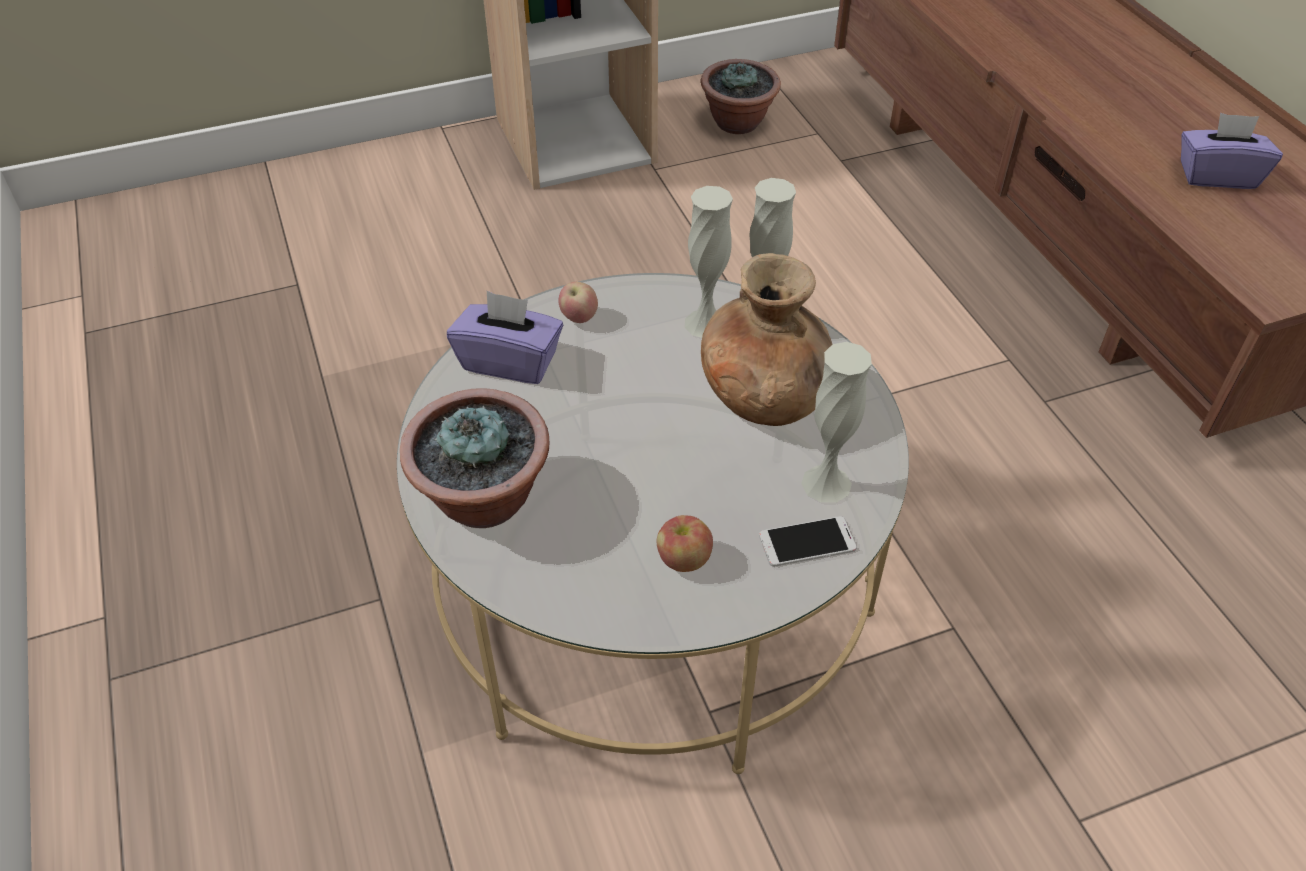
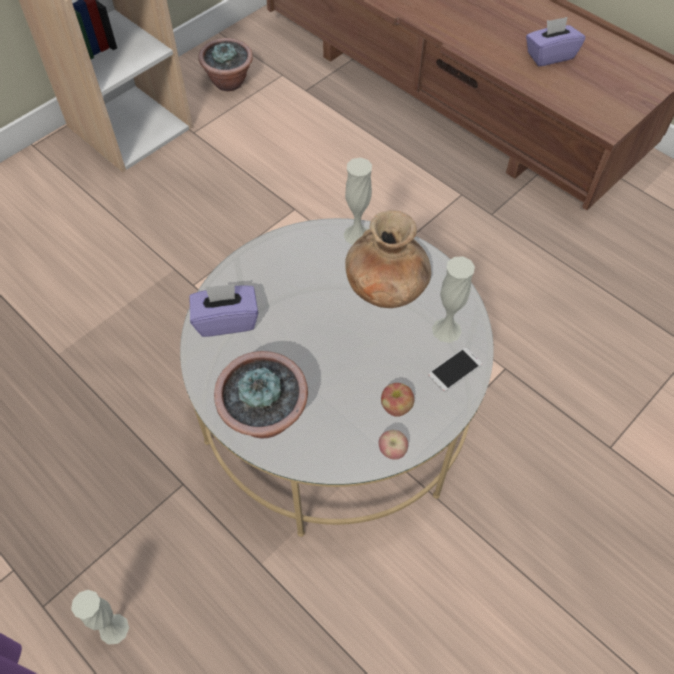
camera: 25 degrees left, 10 degrees up
(579, 318) = (251, 275): apple -> apple (392, 451)
(706, 323) = (327, 252): white vase -> white vase (114, 629)

